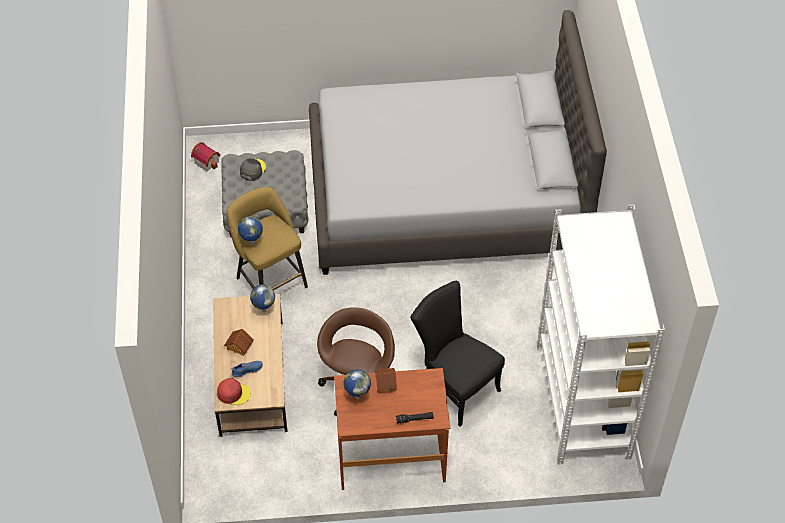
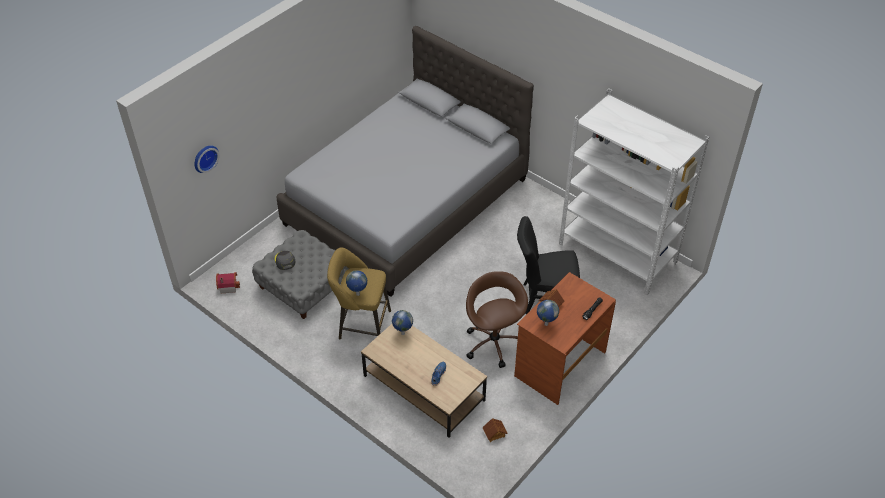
camera: 45 degrees left, 5 degrees down
(224, 21) = (204, 158): none -> wall clock
(233, 393) = (447, 394): red cap -> none
(239, 346) = (414, 365): toy house -> toy house (494, 433)

